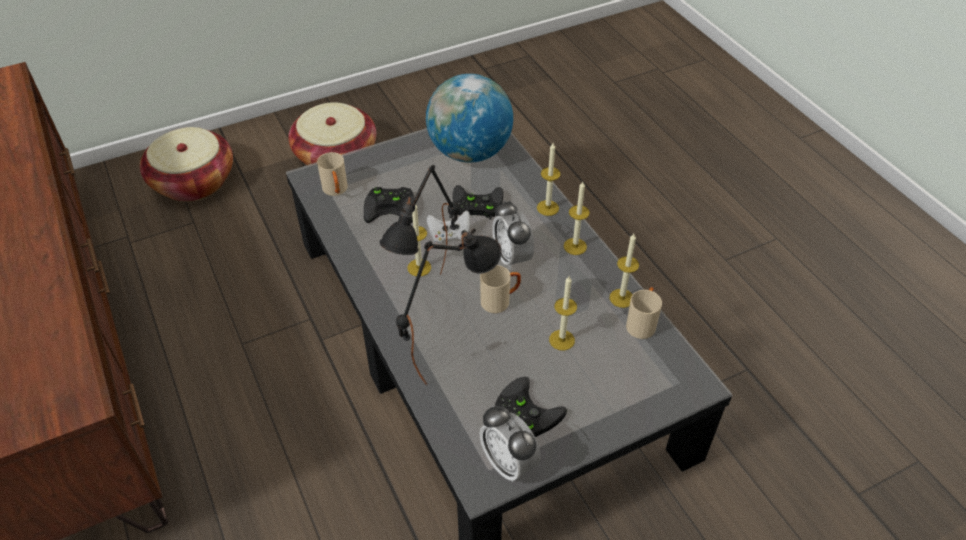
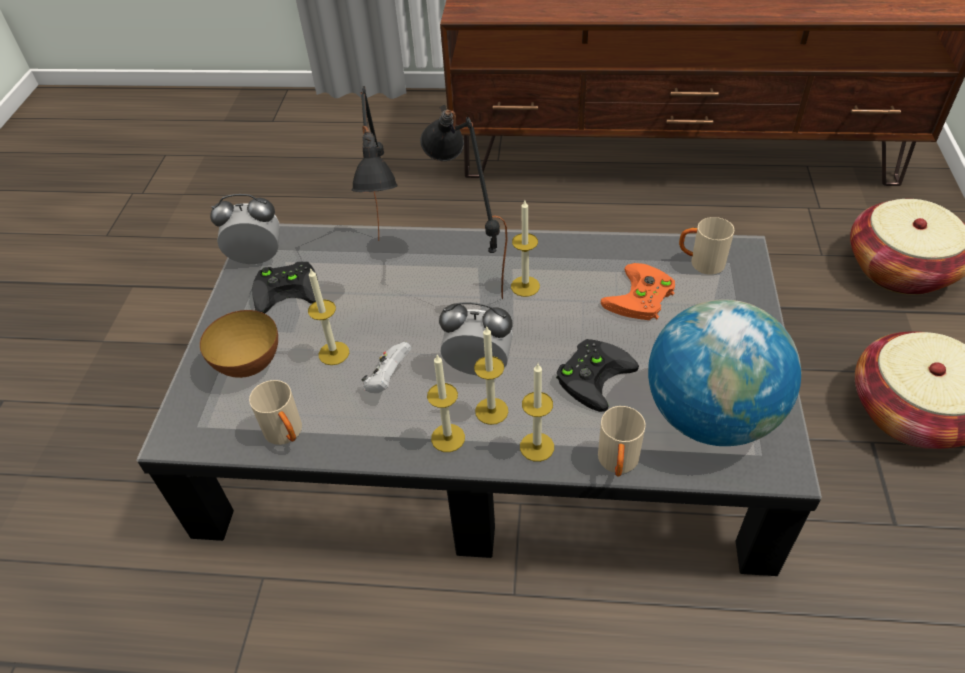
camera: 125 degrees right, 0 degrees up
(392, 207) = (640, 299): black game controller -> orange game controller
(449, 236) = (555, 329): white game controller -> white game controller (388, 380)
(500, 300) = (426, 329): beige mug -> beige mug (618, 464)
(612, 383) = (249, 365): none -> bowl
(621, 298) = (334, 437): candle -> candle (491, 411)

